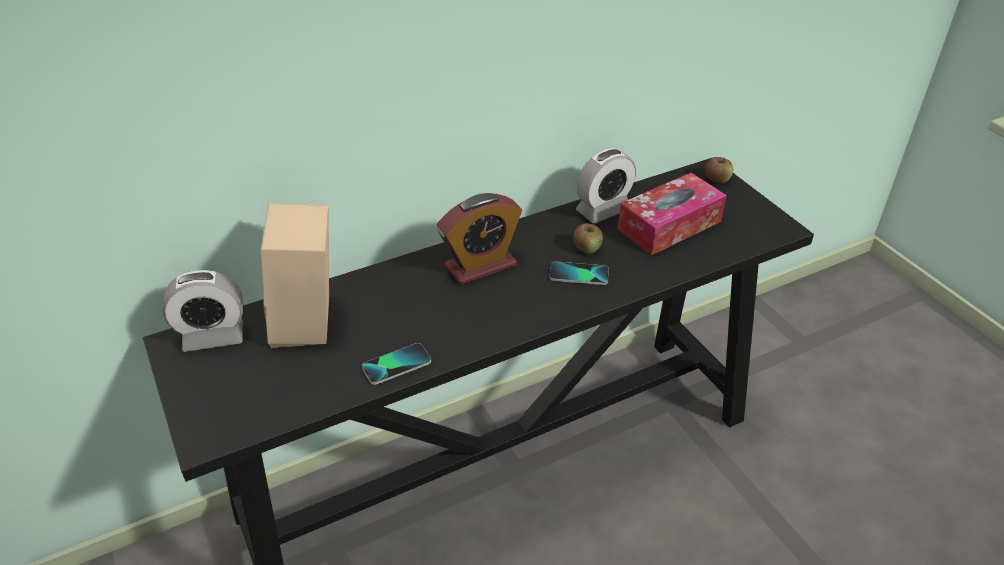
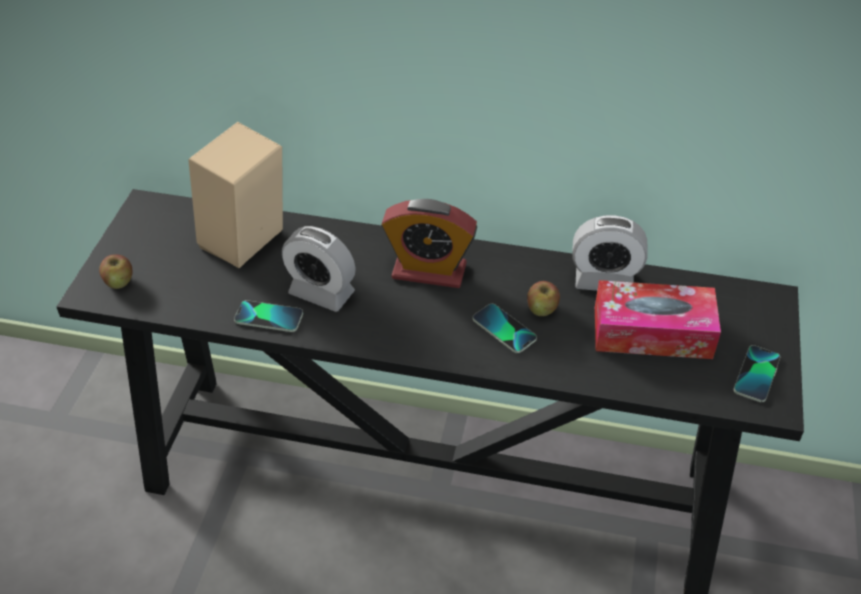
camera: 40 degrees right, 5 degrees up
(213, 337) = (174, 216): alarm clock -> alarm clock (321, 293)
(716, 179) = (768, 313): apple -> apple (119, 281)
(754, 217) = (756, 374): none -> phone

